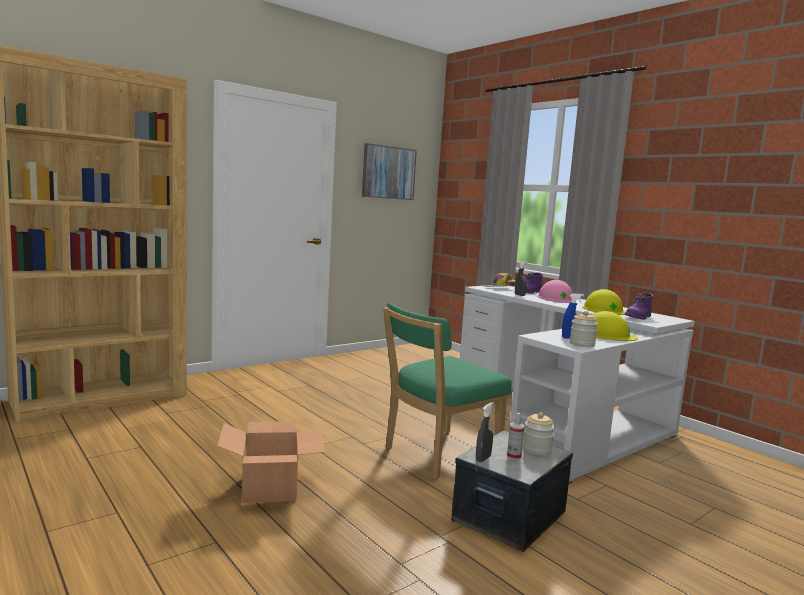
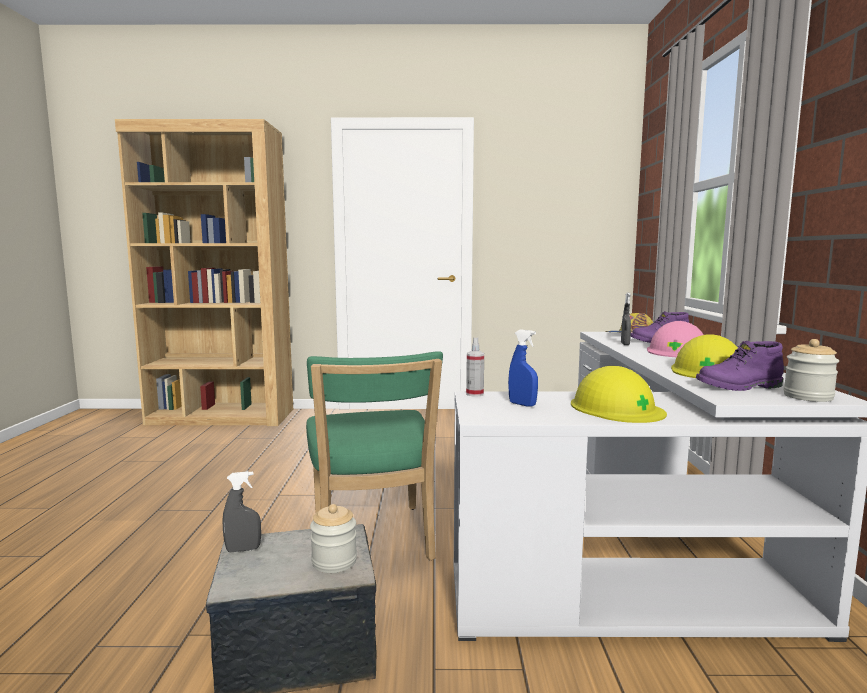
camera: 40 degrees right, 0 degrees up
(269, 487) = (168, 522): cardboard box -> none
(388, 172) = (553, 192): picture -> none
(437, 455) = (372, 541): green chair -> green chair turned 105 degrees counterclockwise
(514, 456) = (282, 560): spray bottle -> spray bottle (475, 394)
(582, 344) = (506, 414): jar -> jar (808, 397)

